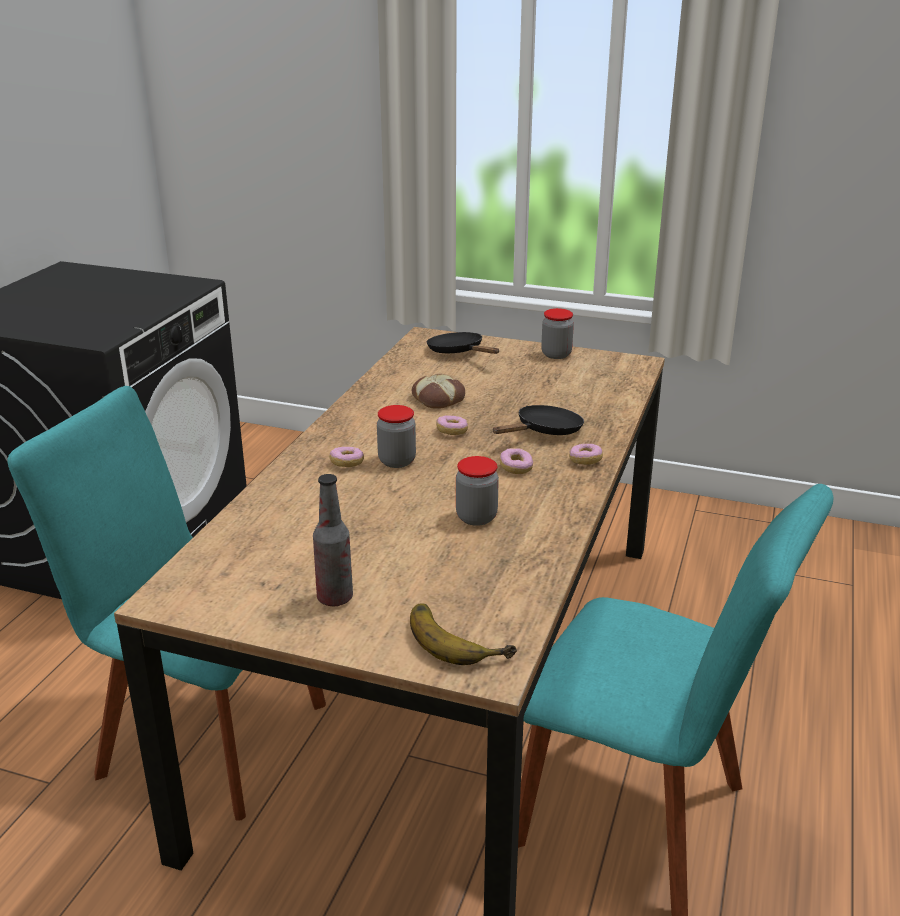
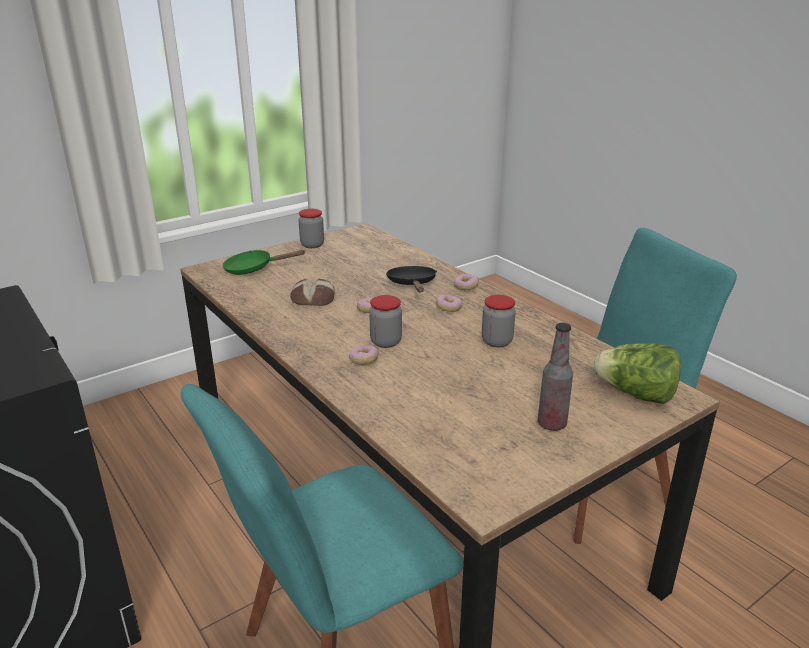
camera: 55 degrees left, 0 degrees up
(459, 352) = (253, 269): black frying pan -> green frying pan
(459, 637) = (636, 395): banana -> lettuce

